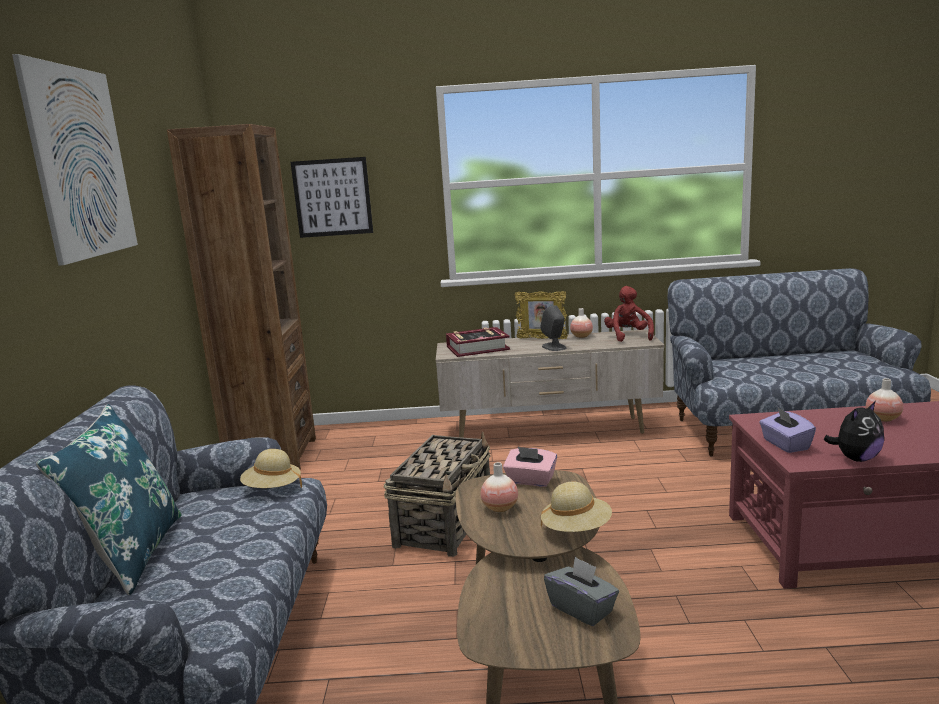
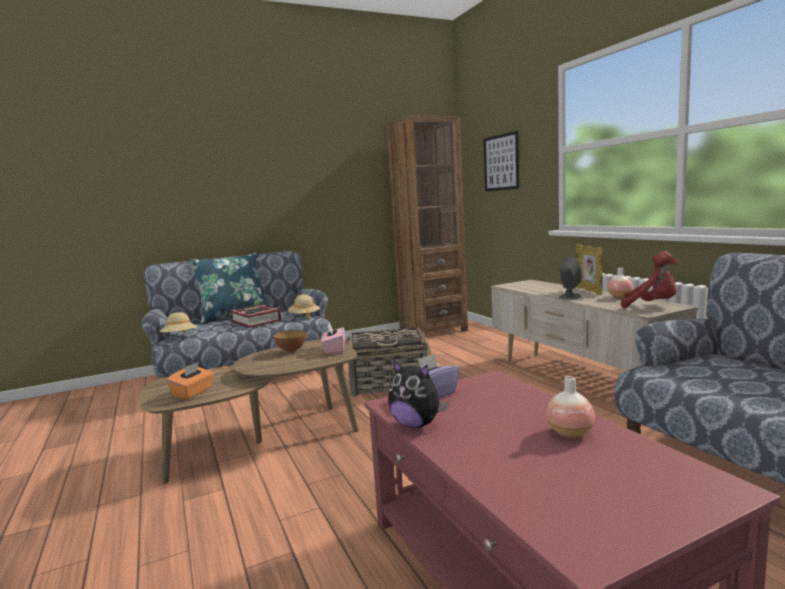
camera: 65 degrees right, 5 degrees down
(81, 163) = (292, 143): picture -> none
(477, 348) = (532, 286): book -> book (256, 321)
(500, 508) = (291, 351): vase -> bowl
(576, 530) = (267, 369): beige hat -> beige hat (180, 337)
(582, 609) = (193, 393): grey tissue box -> orange tissue box
(628, 336) = (651, 305): red plush toy -> red plush toy turned 60 degrees clockwise

